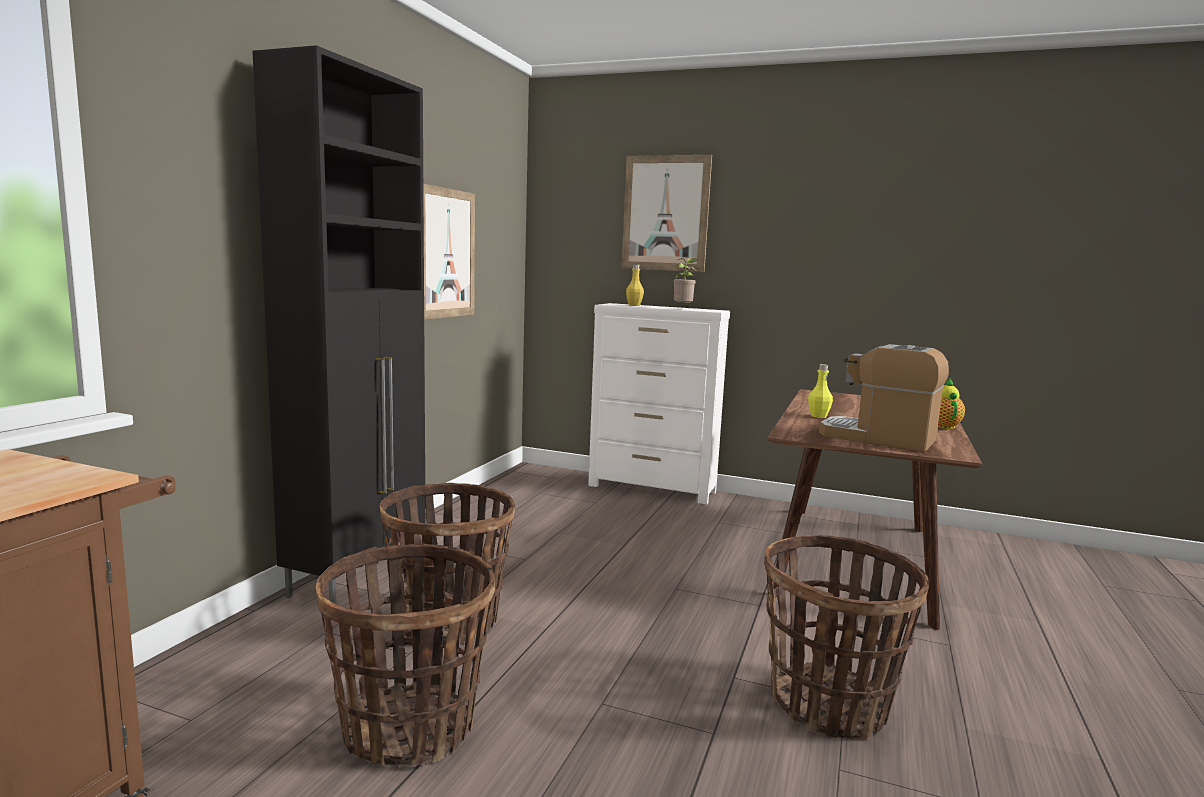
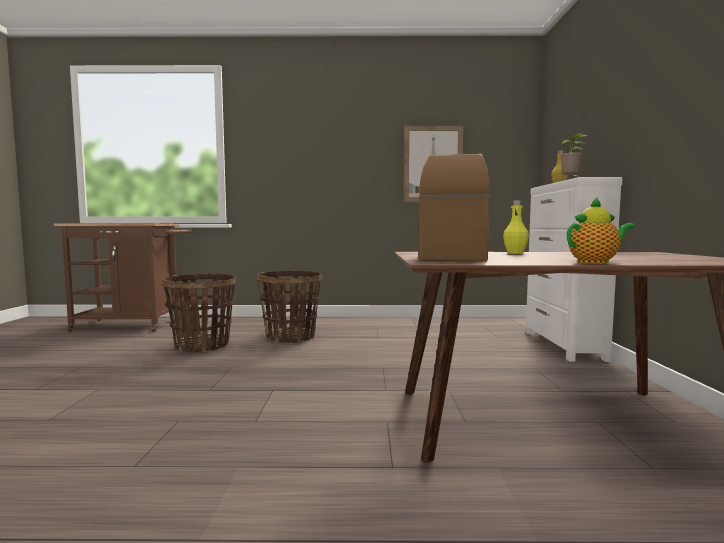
camera: 70 degrees right, 5 degrees down
(359, 575) = (323, 321): black cabinet -> none
(665, 213) = (593, 101): picture -> none
(829, 704) = (252, 416): basket -> none

